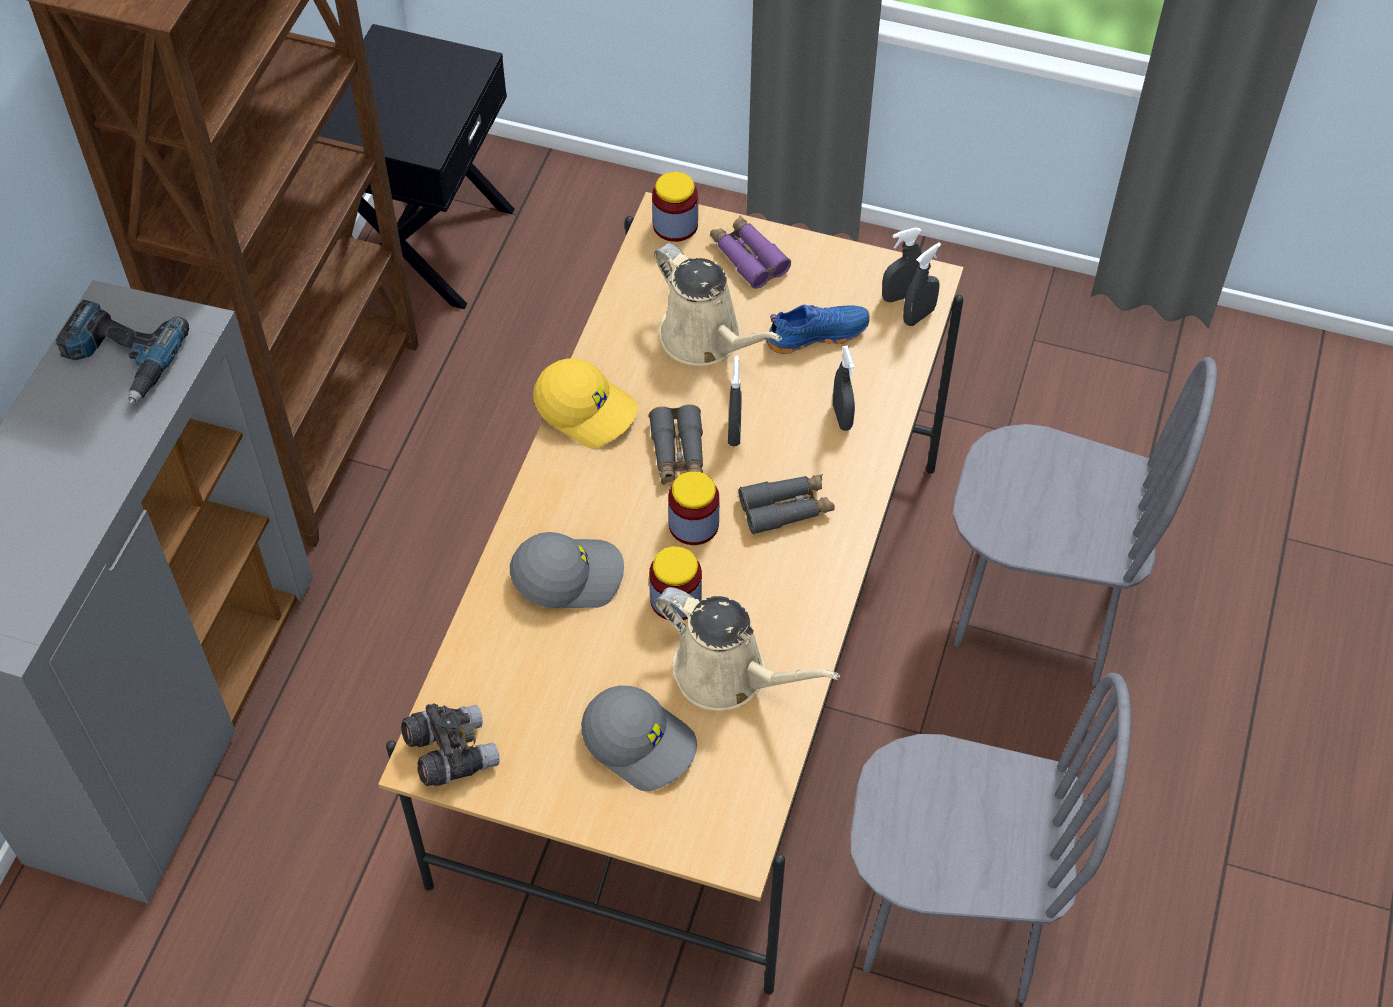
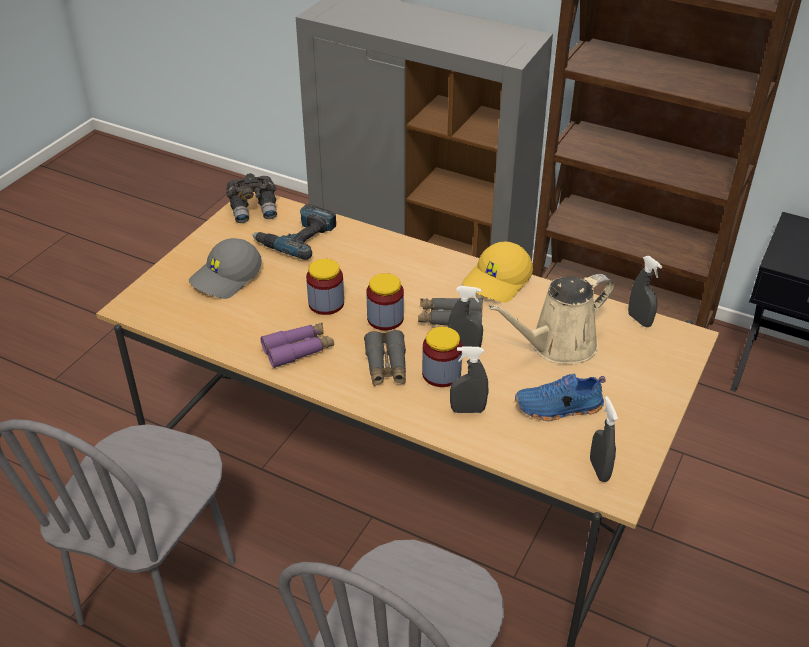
camera: 100 degrees right, 15 degrees down
(120, 358) = (491, 39): power drill -> power drill (297, 237)
(568, 575) = (361, 261): grey cap -> none
(675, 225) = (681, 343): jar -> jar (441, 374)
(728, 675) = (257, 319): beige watering can -> none
(748, 257) = (646, 380): purple binoculars -> purple binoculars (298, 350)
(816, 333) = (558, 408): blue shoe -> blue shoe turned 90 degrees clockwise
(918, 316) = (574, 478): grey spray bottle -> grey spray bottle (639, 320)

